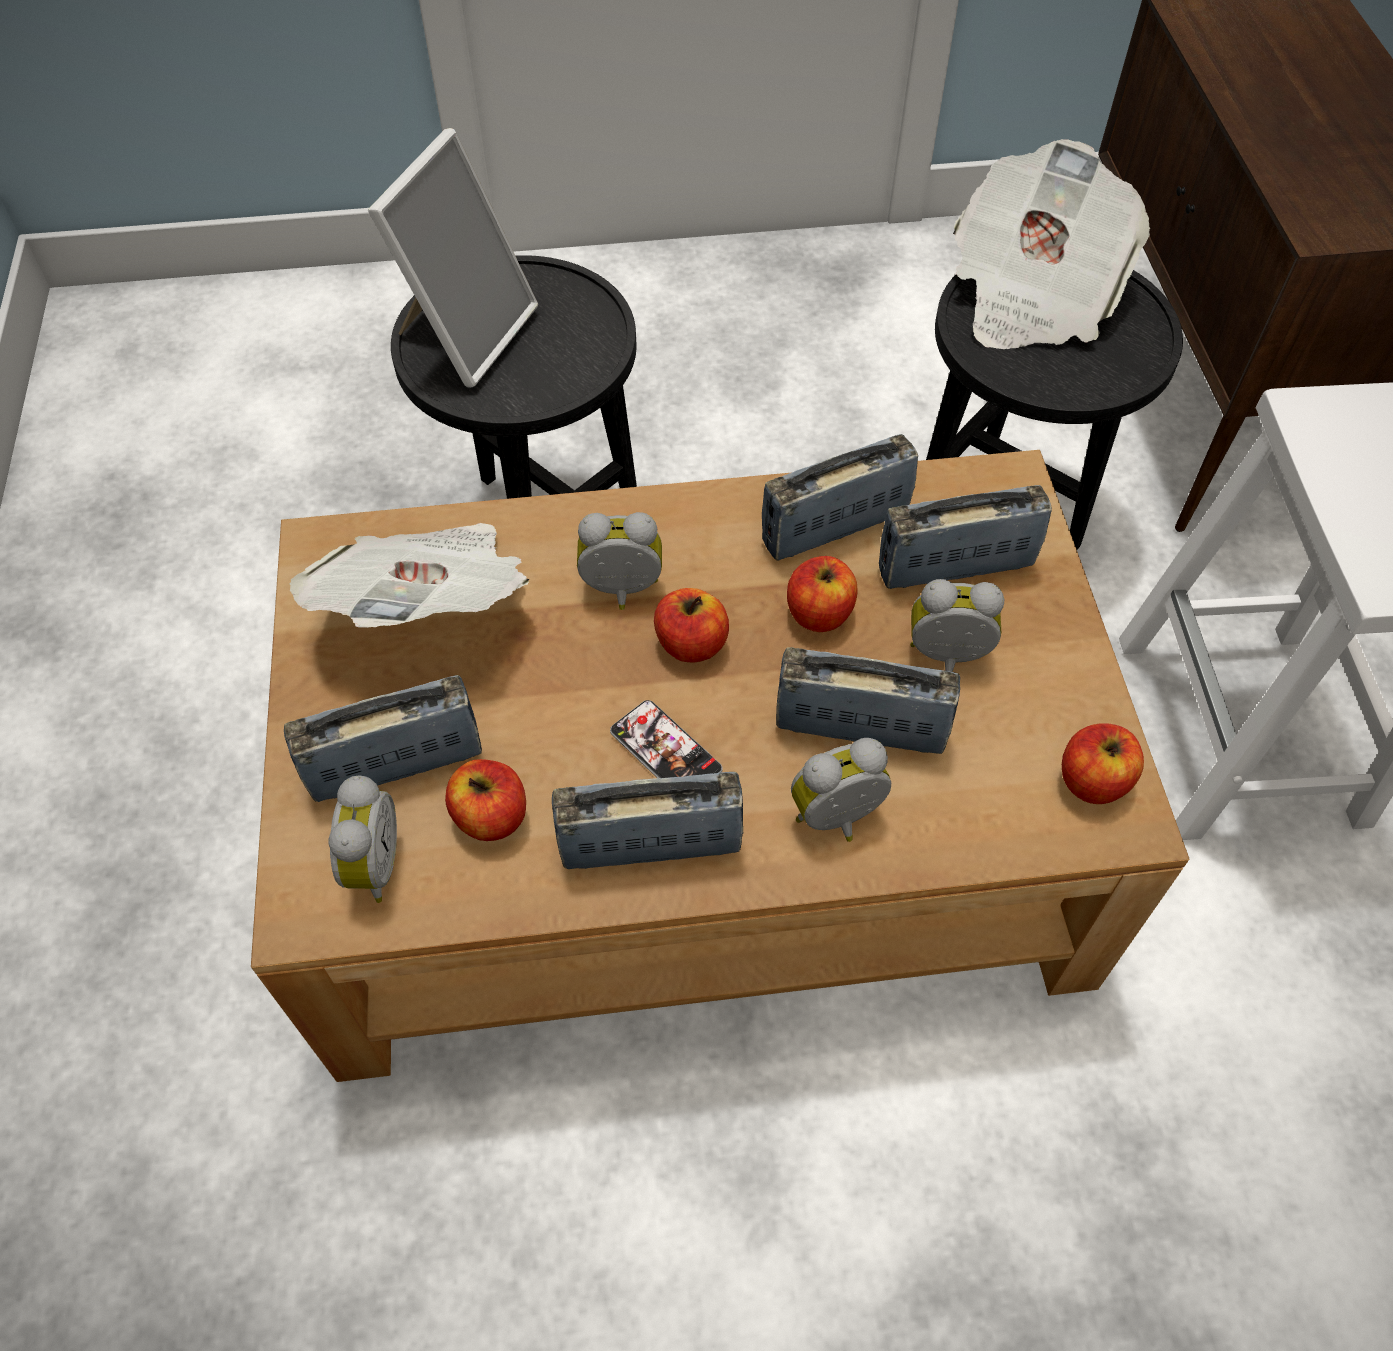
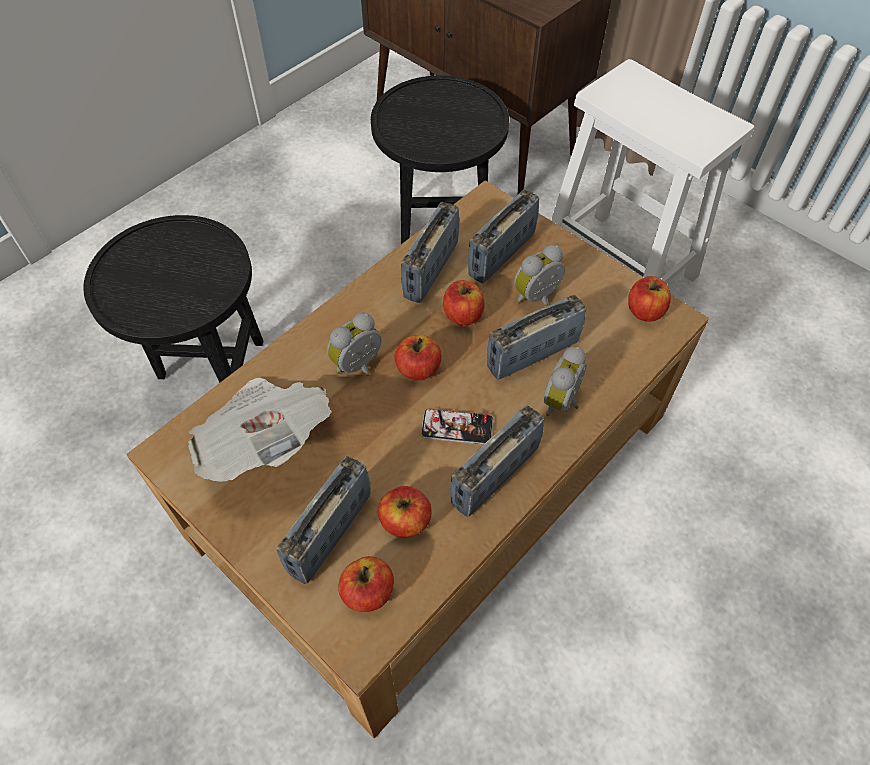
camera: 40 degrees left, 0 degrees up
(370, 865) = (368, 592): alarm clock -> apple
(465, 333) = (137, 287): picture frame -> none
(1032, 293) = (413, 109): newspaper -> none

